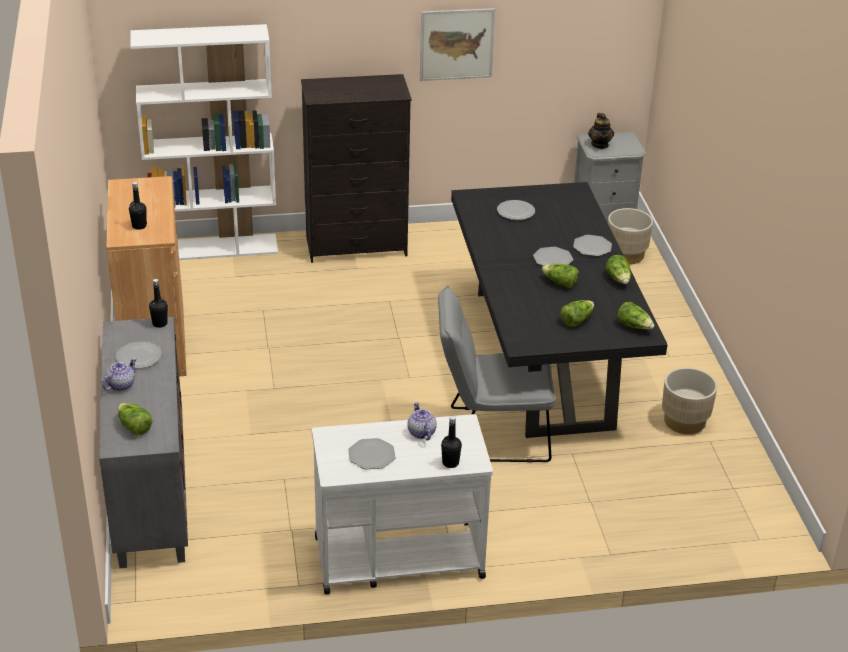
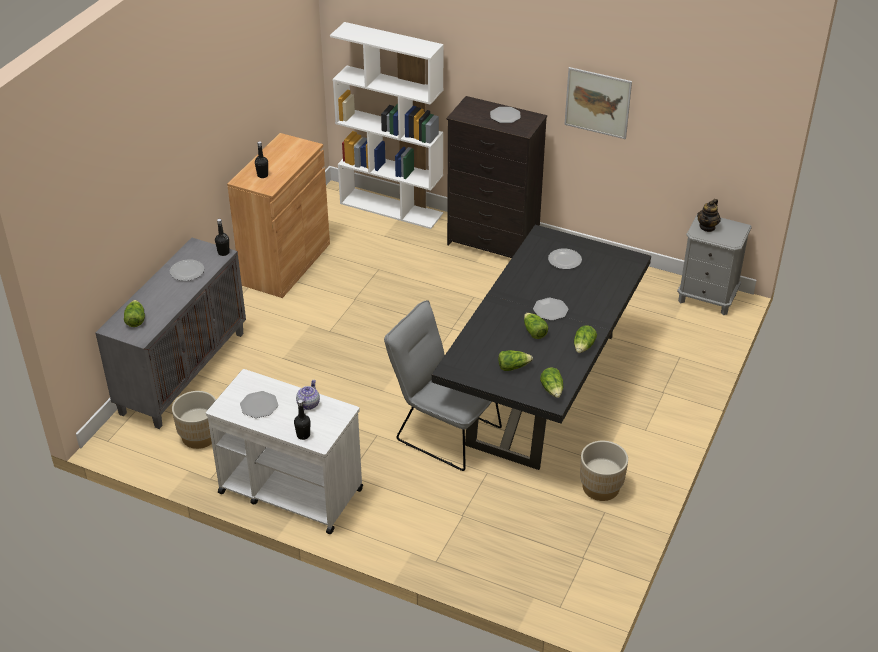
camera: 35 degrees right, 5 degrees up
(121, 385) = (157, 287): teapot -> none
(592, 247) = (593, 312): plate -> plate (505, 116)
(626, 255) = (699, 331): beige planter -> beige planter (199, 436)

